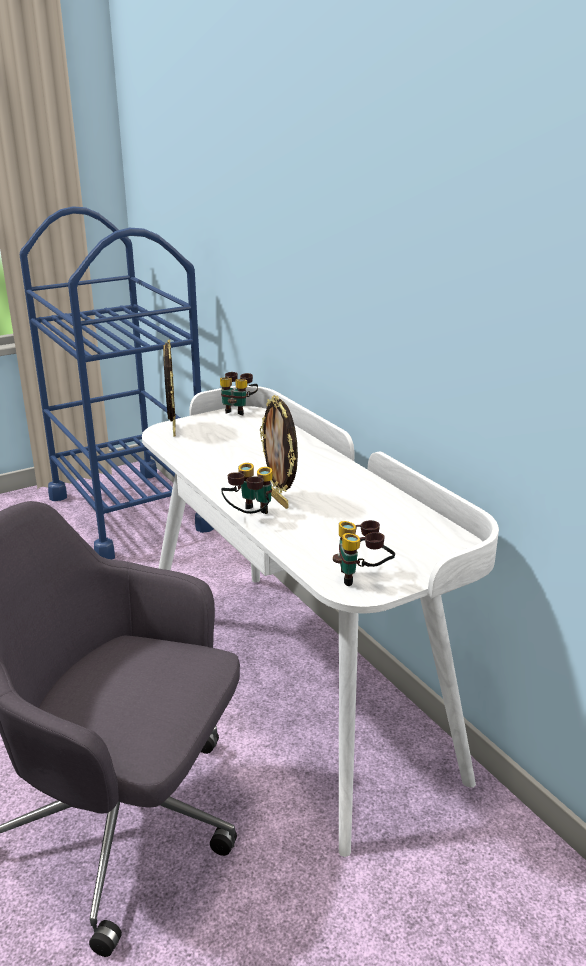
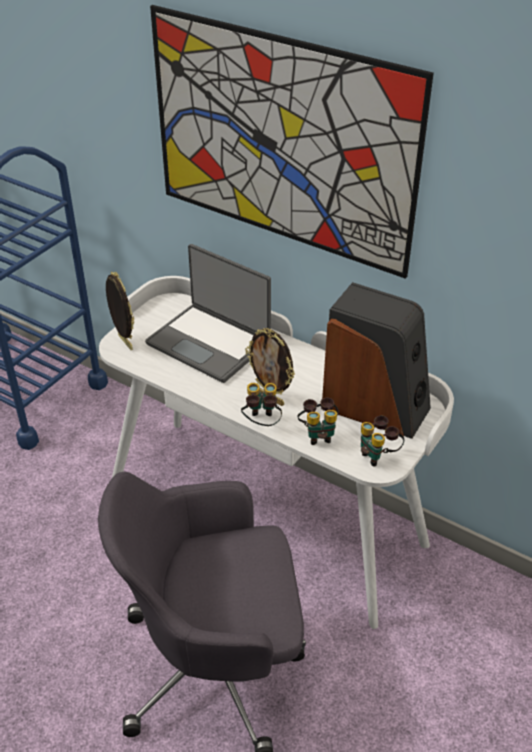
camera: 25 degrees left, 15 degrees up
(238, 410) = (160, 302): binoculars -> binoculars (318, 434)
(257, 446) = (210, 343): none -> laptop
(355, 201) = (281, 141): none -> picture
(398, 534) = (375, 406): none -> speaker

